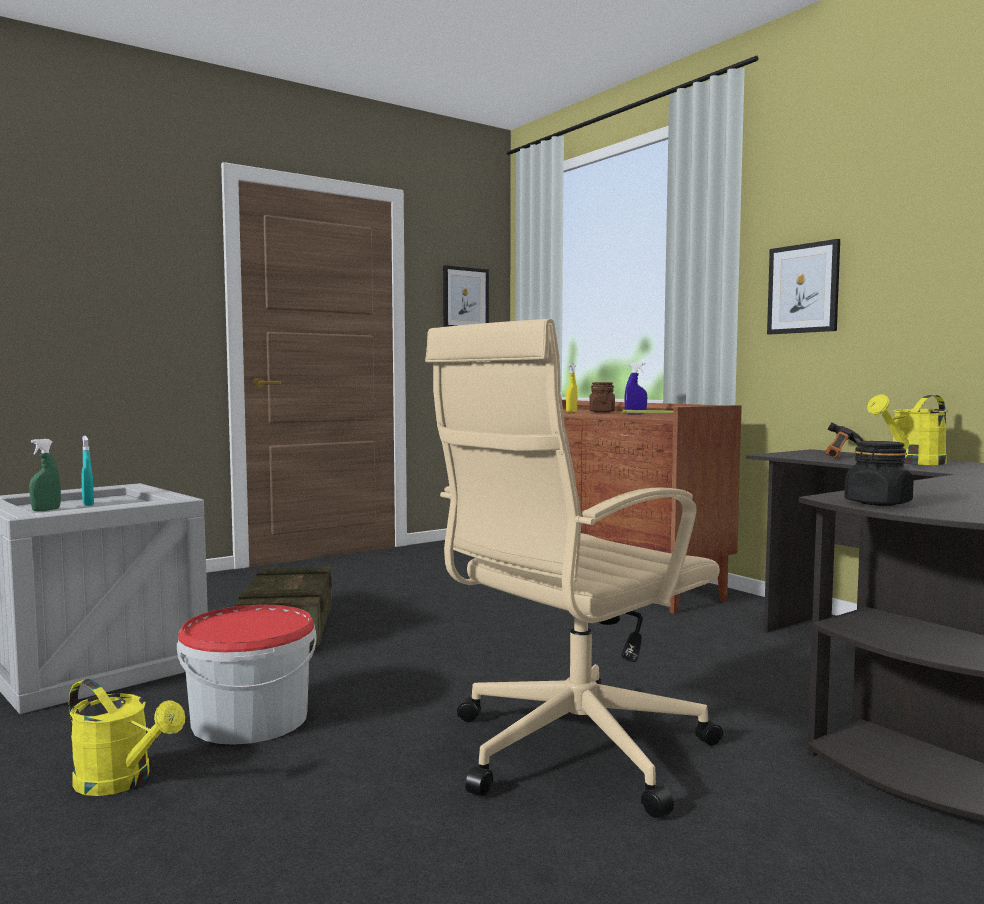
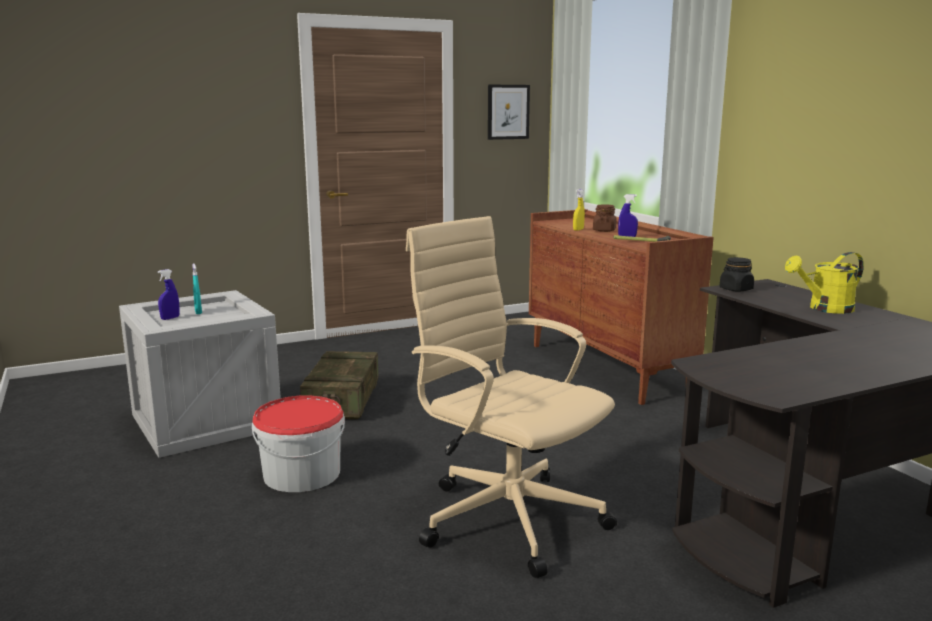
camera: 10 degrees right, 10 degrees up
(46, 510) = (170, 318): green spray bottle -> blue spray bottle
(122, 781) = (216, 512): yellow watering can -> none
(571, 751) = (507, 517): beige office chair -> beige office chair turned 75 degrees clockwise
(803, 288) = (773, 139): picture -> none
(843, 455) = (781, 292): hammer -> none
(877, 503) = (719, 373): black jar -> black jar (736, 289)

